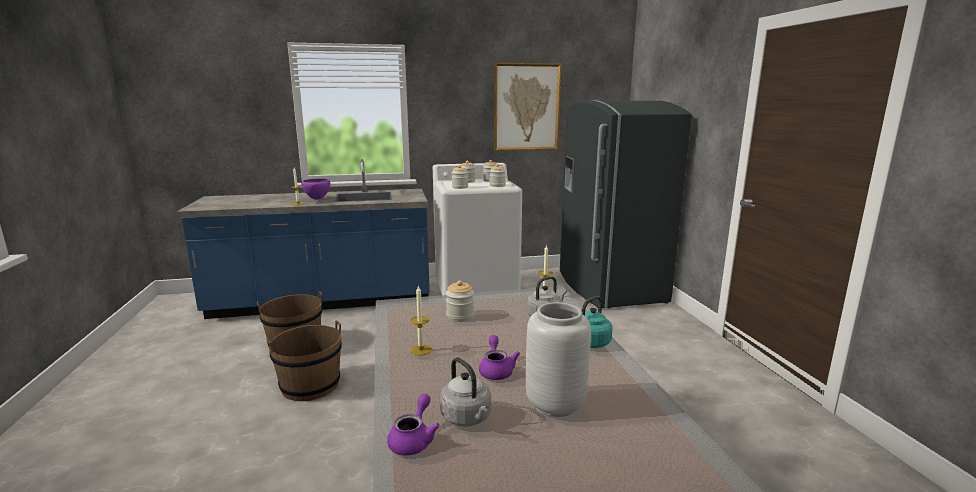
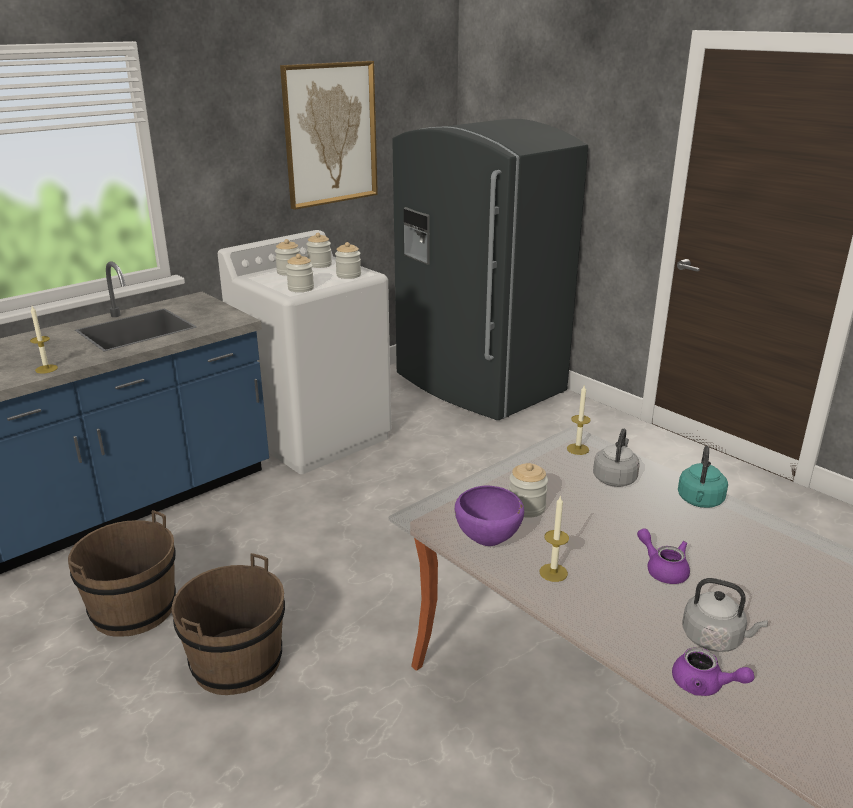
camera: 30 degrees left, 10 degrees up
(317, 199) = (62, 350): purple bowl -> purple bowl (489, 541)
(414, 440) = (704, 685): purple teapot -> purple teapot turned 135 degrees clockwise
(555, 405) = (764, 589): grey vase -> none

